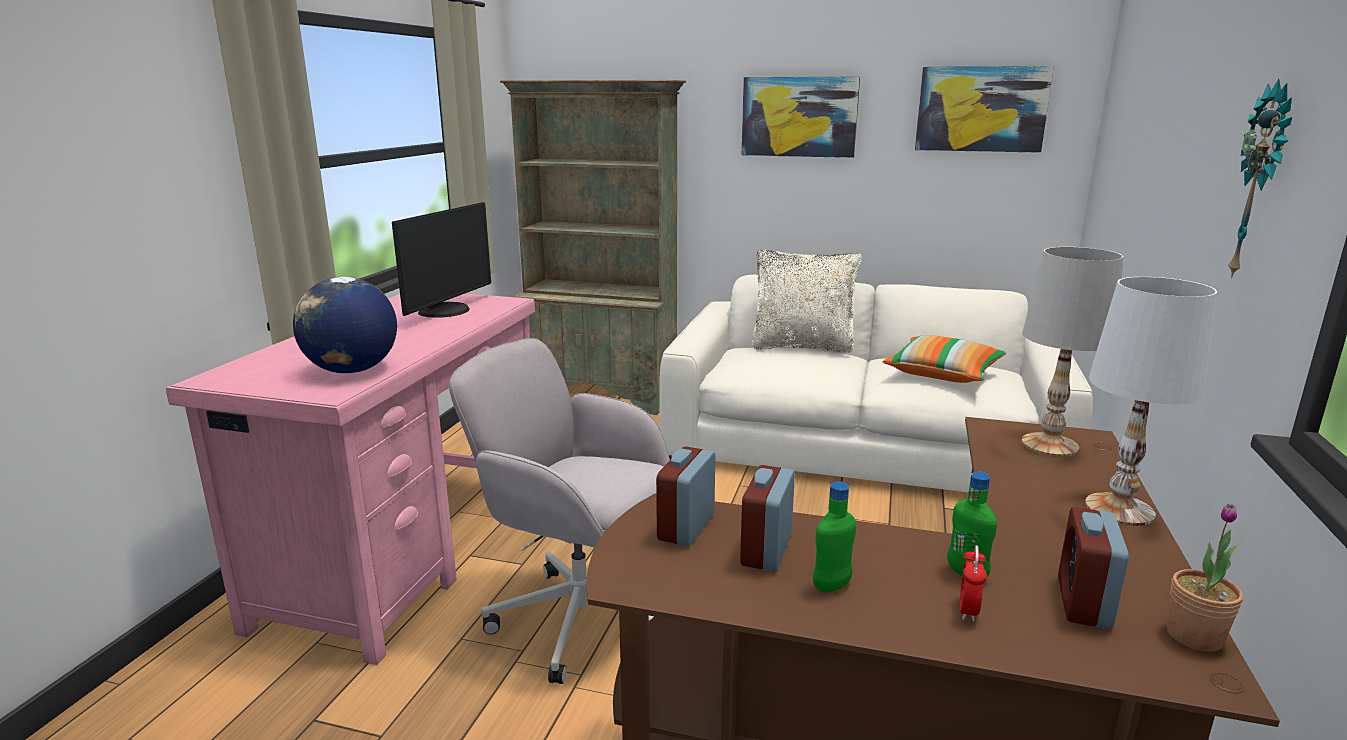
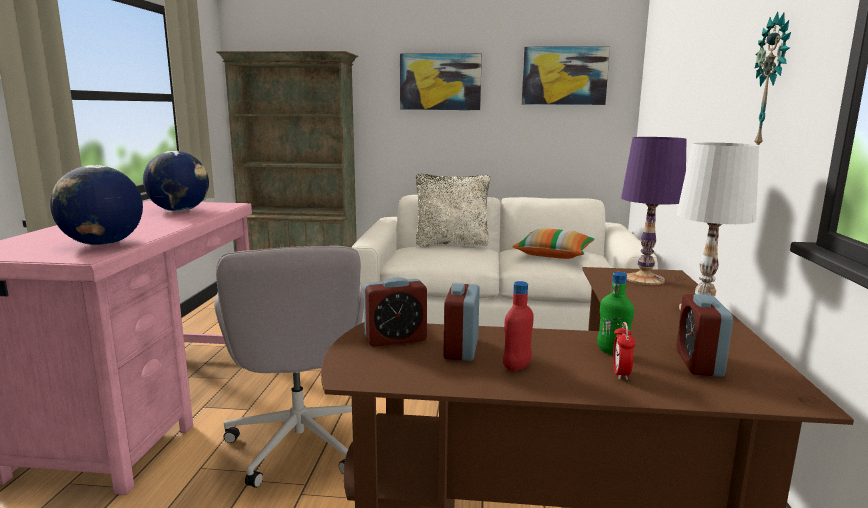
camera: 10 degrees left, 5 degrees down
(446, 311) = (180, 210): monitor -> globe
(579, 619) = (299, 444): grey office chair -> grey office chair turned 120 degrees counterclockwise
(686, 527) = (395, 339): alarm clock -> alarm clock turned 120 degrees counterclockwise
(832, 586) = (517, 366): green bottle -> red bottle
(1050, 445) = (645, 279): white table lamp -> purple table lamp
(1194, 636) = (779, 376): potted plant -> none

